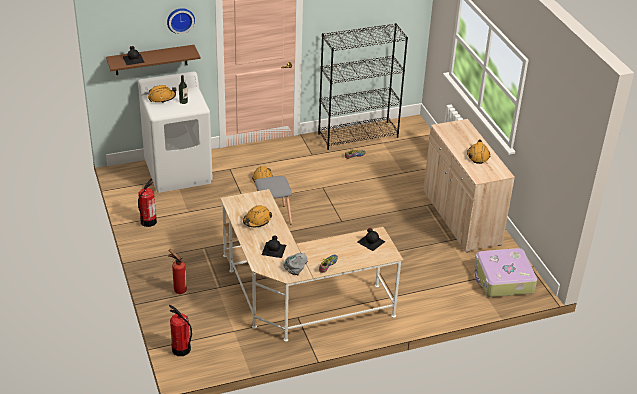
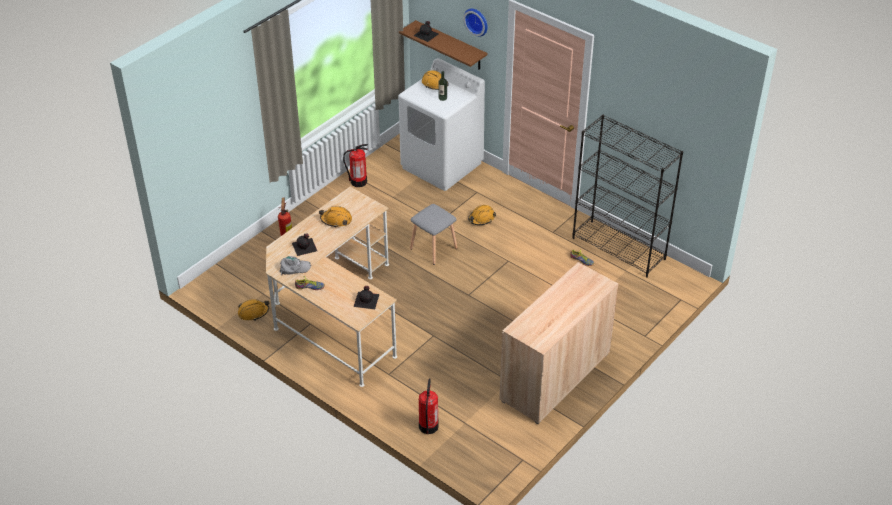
camera: 60 degrees right, 5 degrees up
(181, 349) = (218, 274): fire extinguisher -> fire extinguisher (428, 426)
(478, 155) = (555, 315): orange hard hat -> orange hard hat (253, 312)
(503, 280) = (482, 445): suitcase -> none

